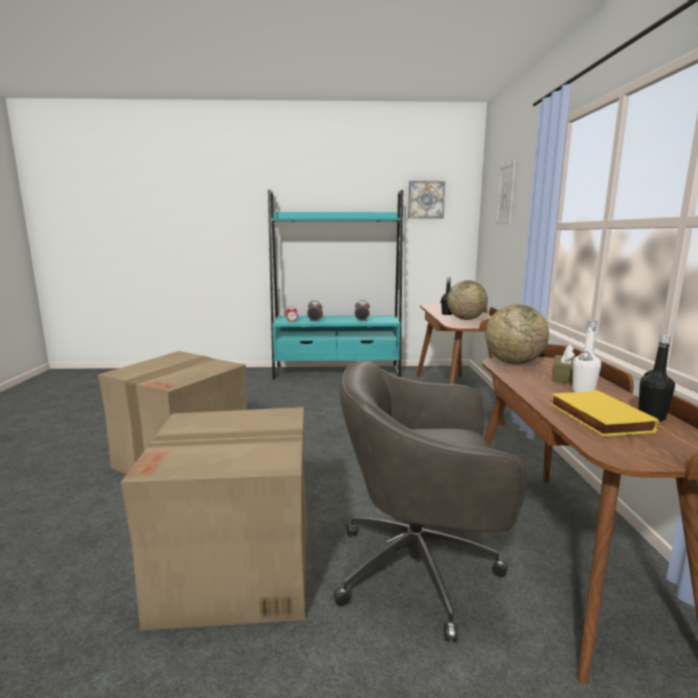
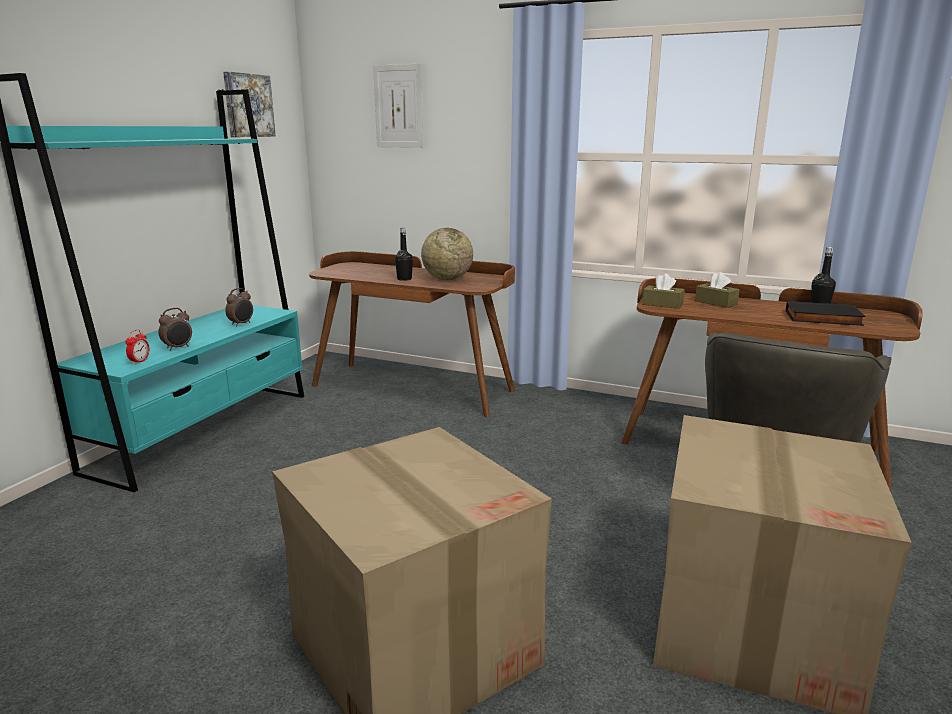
camera: 65 degrees left, 5 degrees up
(513, 363) = (662, 304): globe -> brown tissue box
(583, 391) = (758, 307): white bottle -> none
(596, 418) = (822, 318): yellow book -> black book

